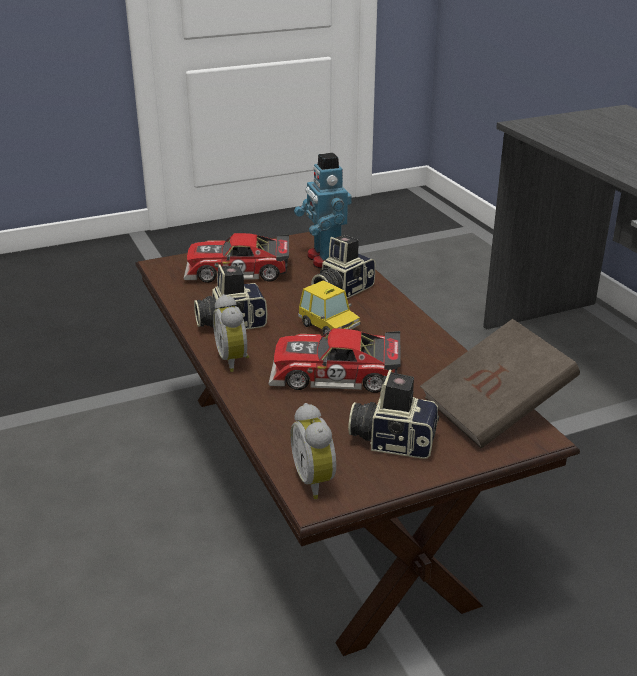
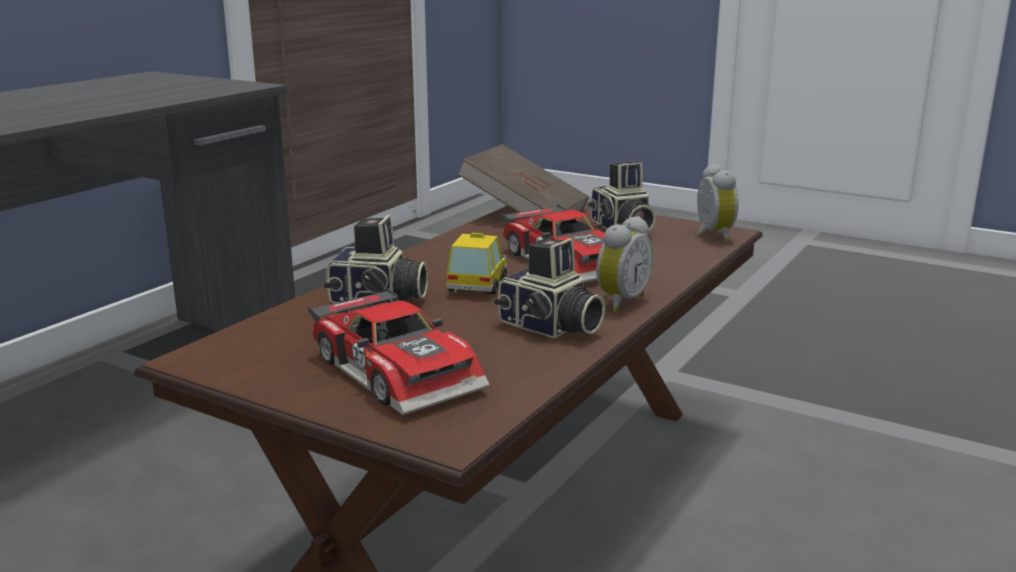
camera: 125 degrees left, 10 degrees down
(317, 481) = (711, 235): alarm clock -> alarm clock turned 45 degrees counterclockwise
(325, 259) = (286, 332): toy robot -> none

